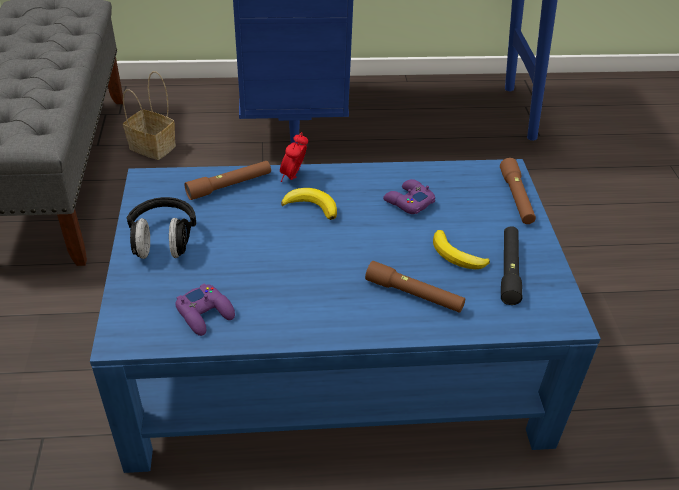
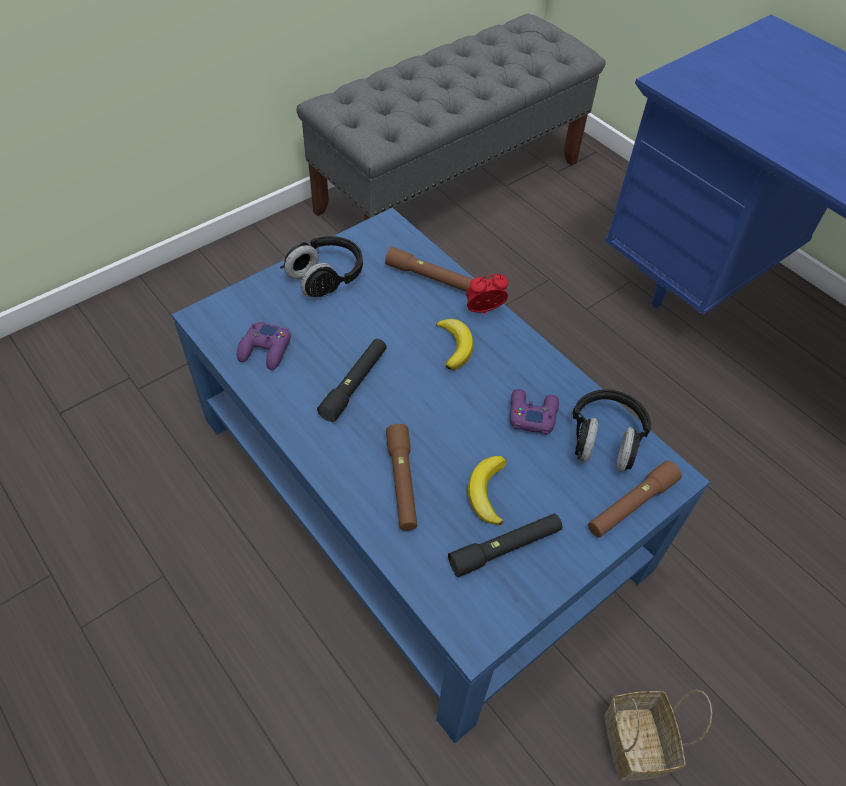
camera: 55 degrees right, 10 degrees up
(154, 147) = (542, 218): basket -> basket (637, 746)
(296, 276) = (354, 384): none -> black flashlight
(458, 182) = (604, 440): none -> black headphones

